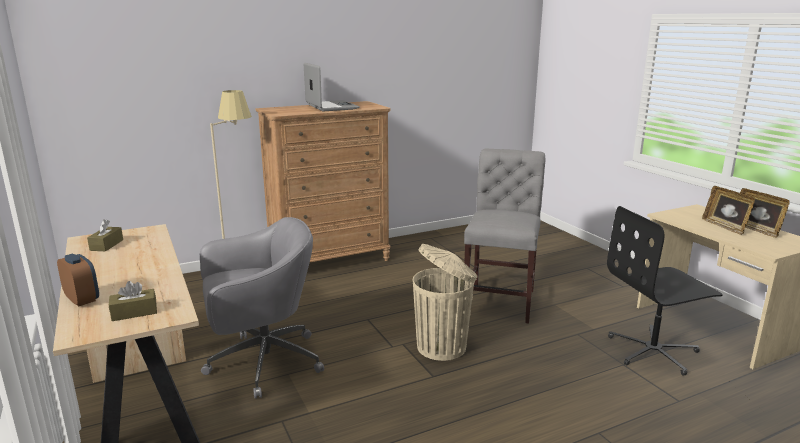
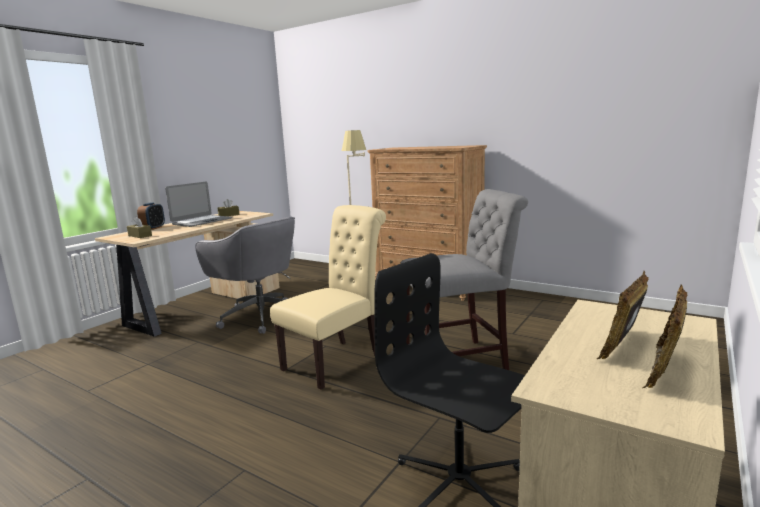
camera: 60 degrees right, 5 degrees down
(331, 107) = (433, 147): laptop -> laptop (202, 222)
(443, 346) = (337, 360): beige trash can -> beige chair

